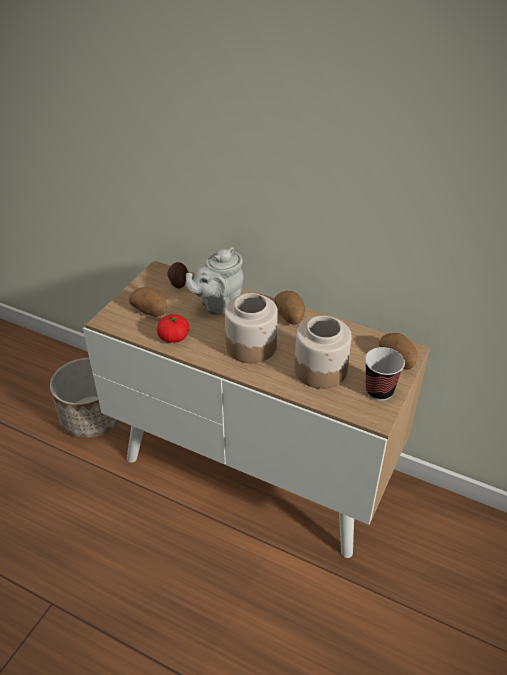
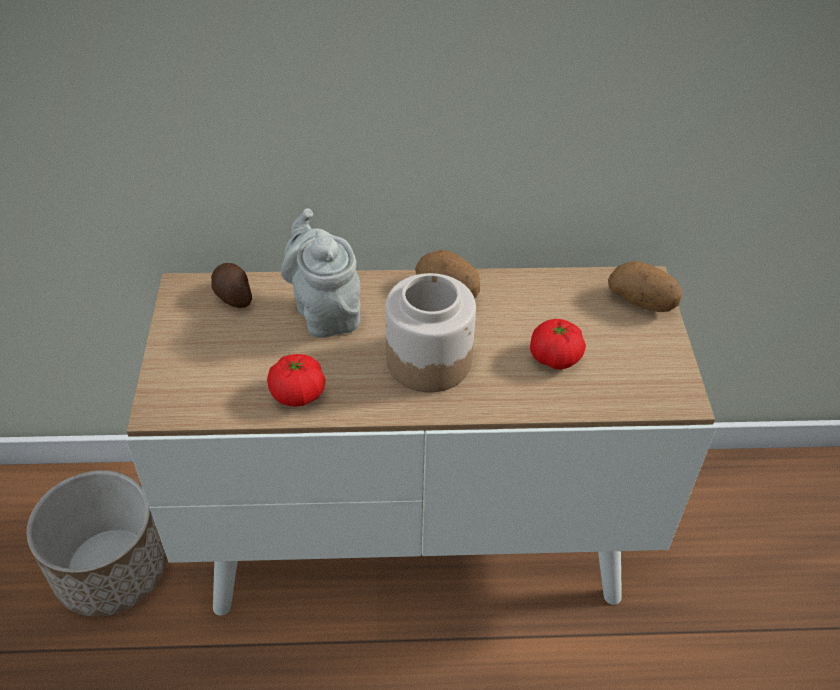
camera: 30 degrees left, 5 degrees up
(150, 311) = (225, 364): potato -> none
(217, 304) = (325, 311): grey teapot -> grey teapot turned 135 degrees clockwise
(321, 370) = (555, 357): jar -> tomato
(379, 391) = (654, 357): cup -> none

